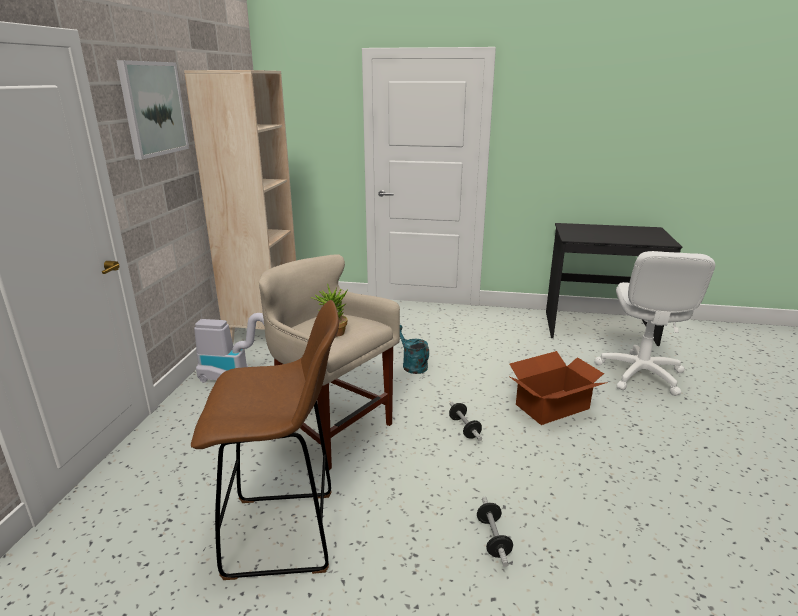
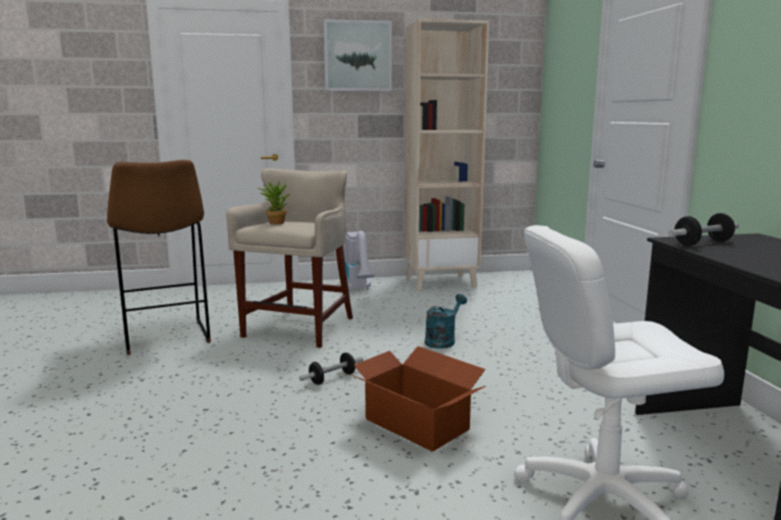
camera: 70 degrees right, 10 degrees down
(493, 538) = (160, 408): dumbbell -> dumbbell (702, 243)

